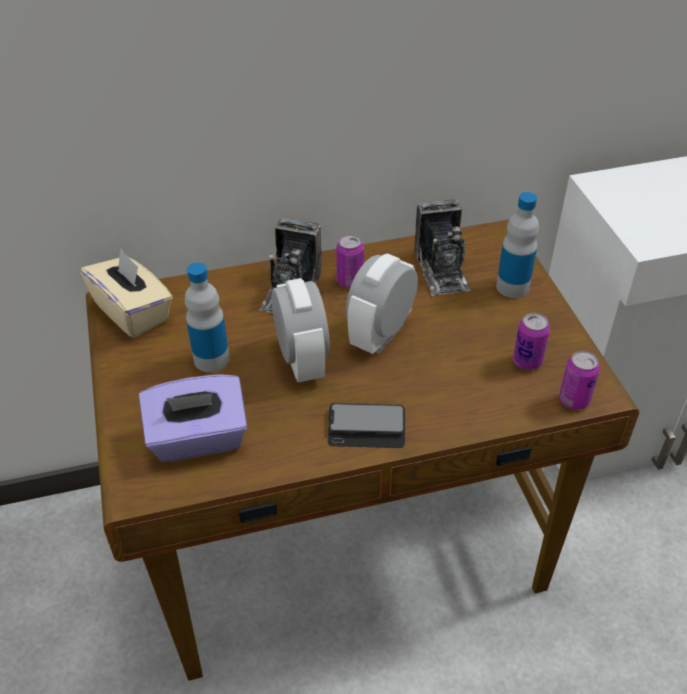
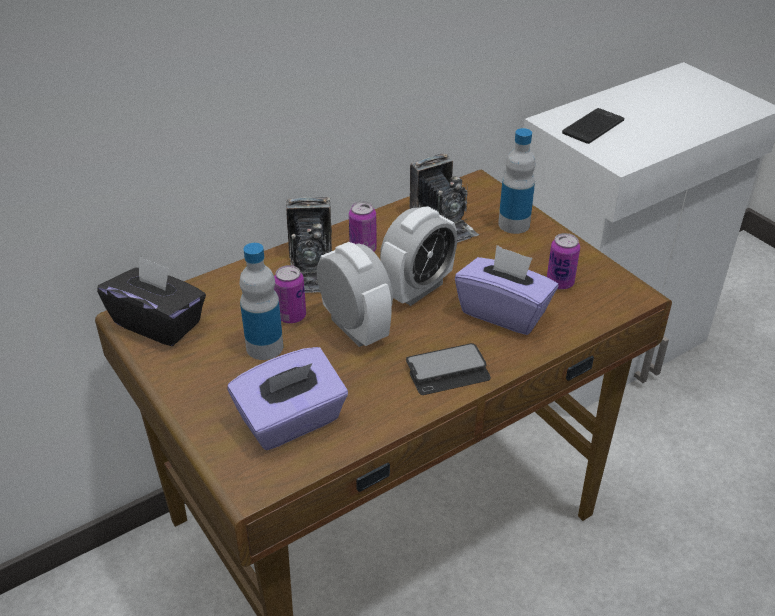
camera: 20 degrees left, 5 degrees down
(133, 312) = (159, 323): beige tissue box -> black tissue box
(381, 334) = (417, 289): alarm clock -> alarm clock turned 150 degrees counterclockwise
(453, 379) = (504, 312): none -> purple tissue box
(574, 400) = (616, 305): can -> can (291, 316)
(638, 198) = (593, 127): none -> phone

